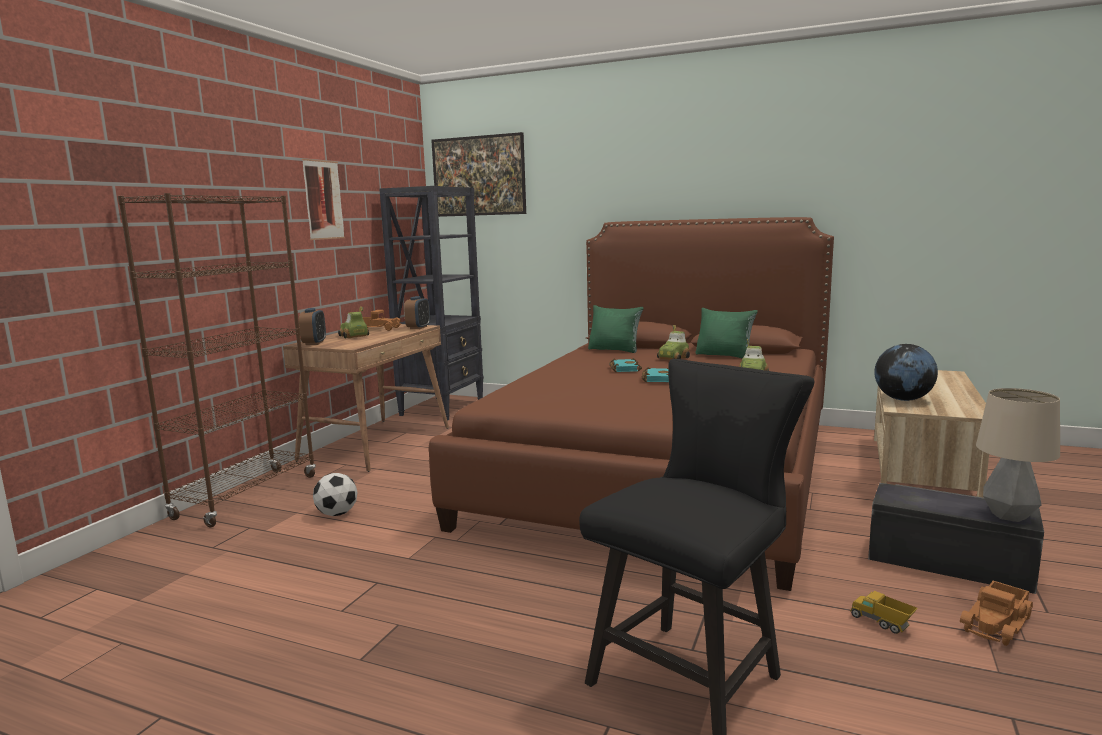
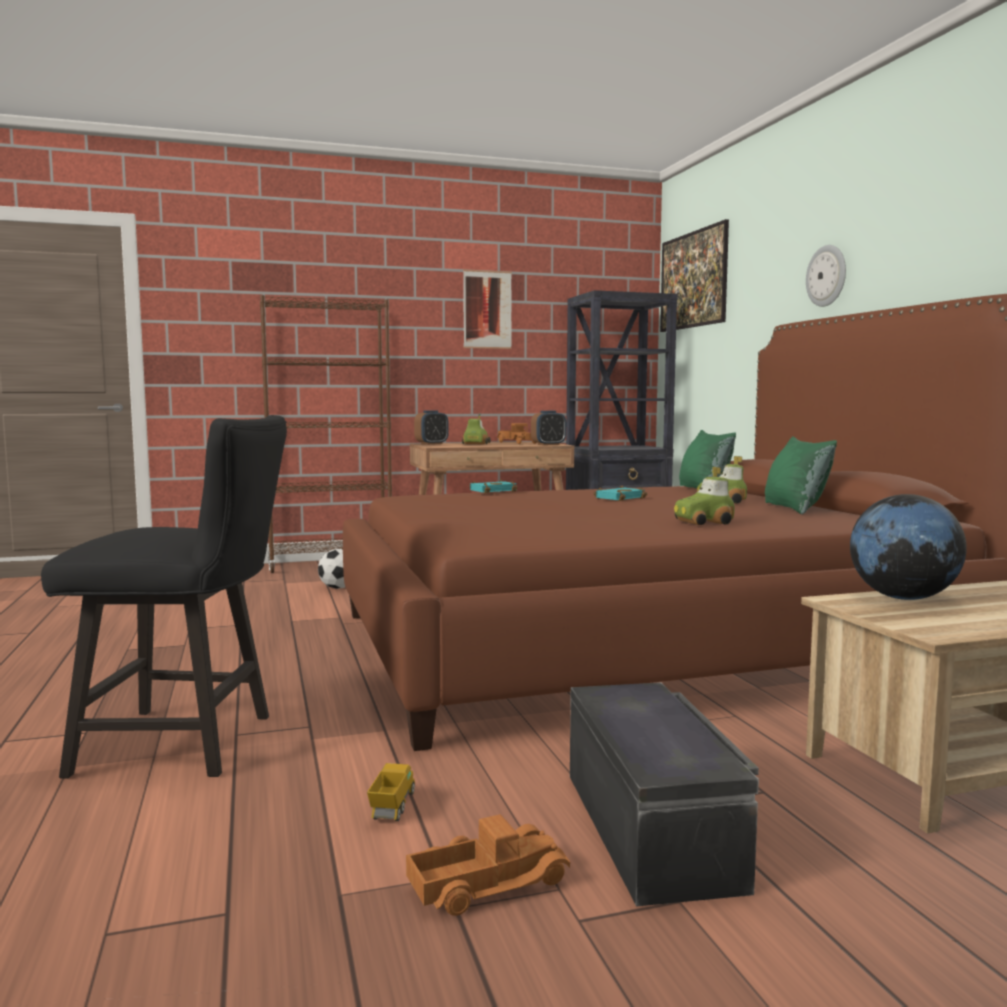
camera: 50 degrees right, 5 degrees down
(642, 189) = (827, 276): none -> wall clock
(656, 378) = (602, 506): turquoise book -> turquoise book (493, 491)
(998, 623) = (487, 882): toy truck -> toy truck turned 150 degrees clockwise
(1008, 515) = (667, 760): table lamp -> none

